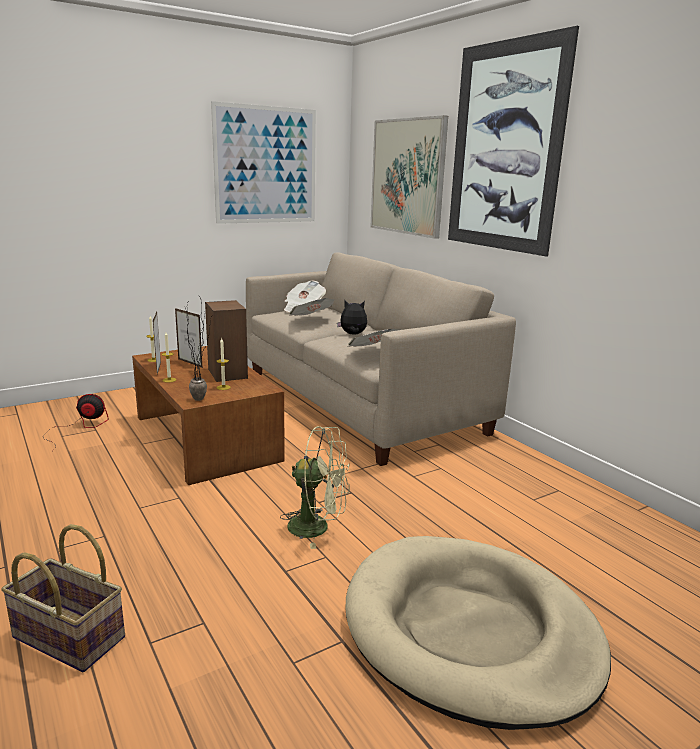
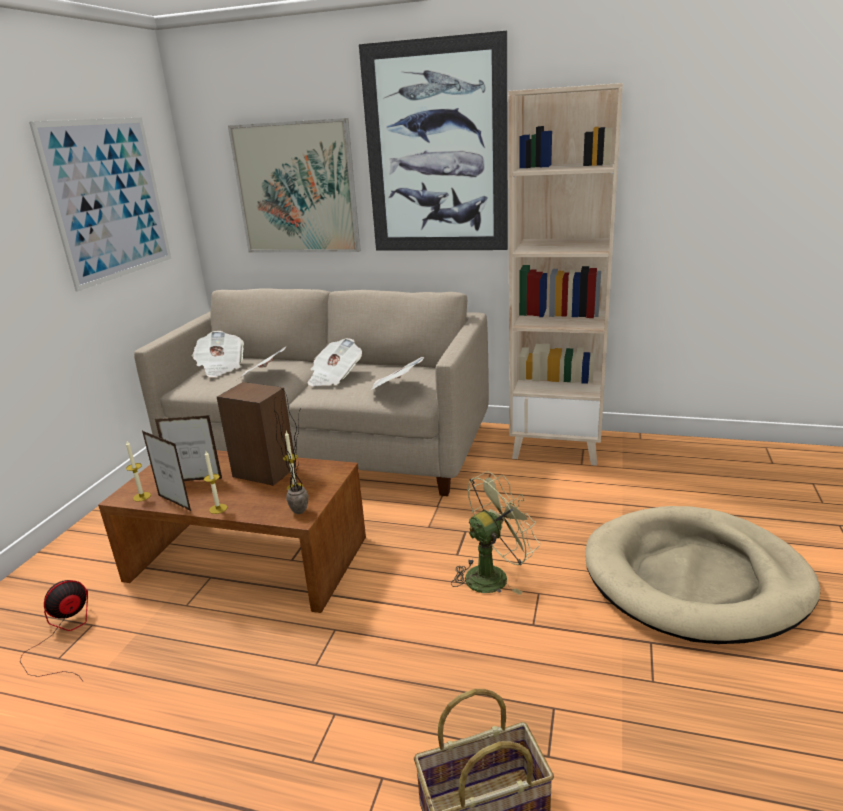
camera: 40 degrees left, 5 degrees up
(353, 334) = (334, 377): plush toy -> newspaper
(537, 477) = (557, 446): none -> beige bookcase

